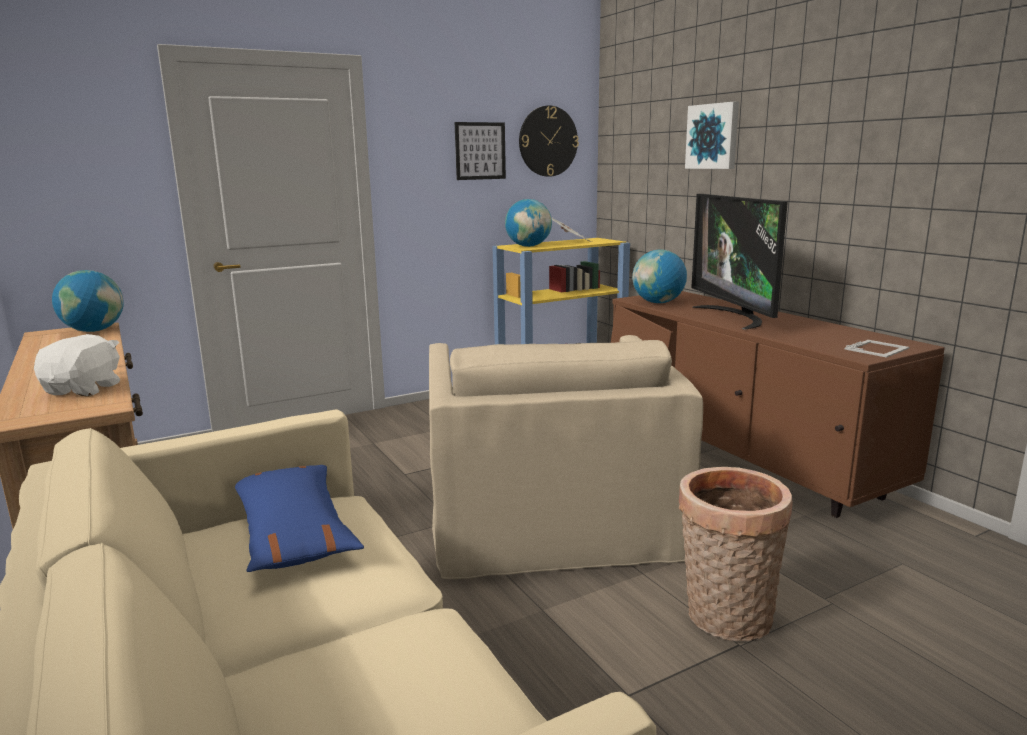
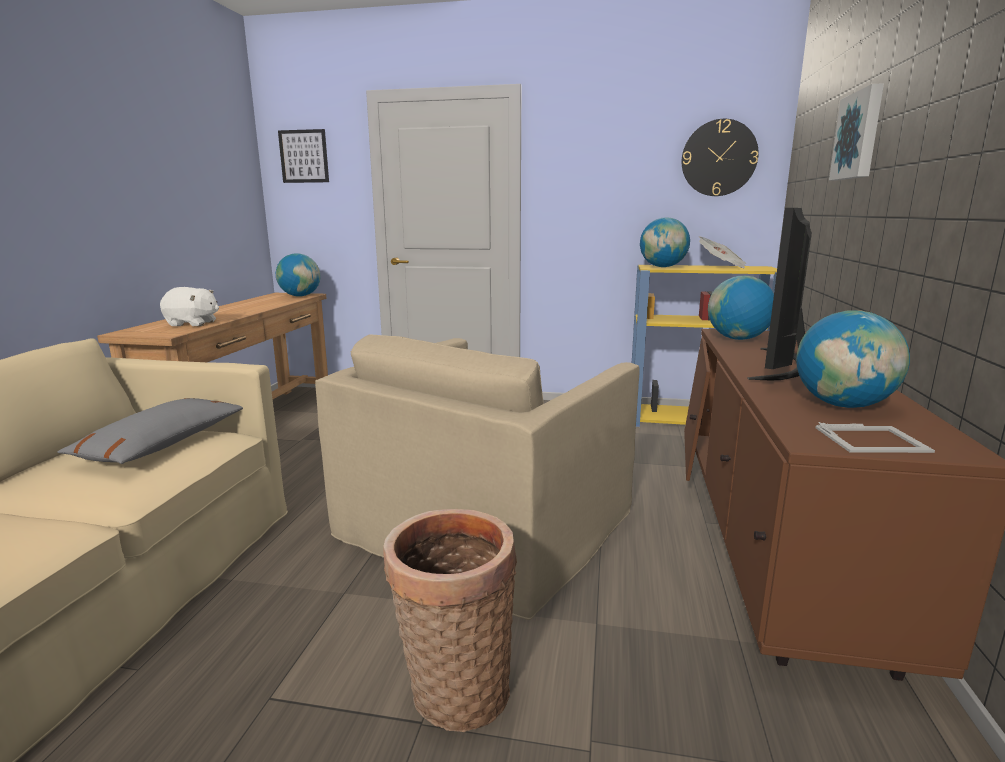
camera: 40 degrees right, 0 degrees up
(85, 389) = (192, 324): white plush toy -> white plush toy turned 45 degrees clockwise
(293, 532) = (163, 444): blue pillow -> grey pillow
(480, 151) = (634, 169): picture -> picture (304, 156)
(821, 334) = (843, 405): none -> globe

